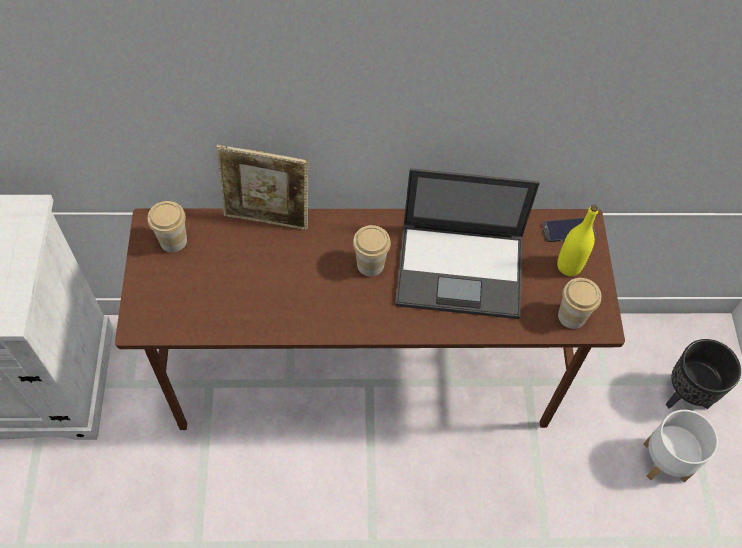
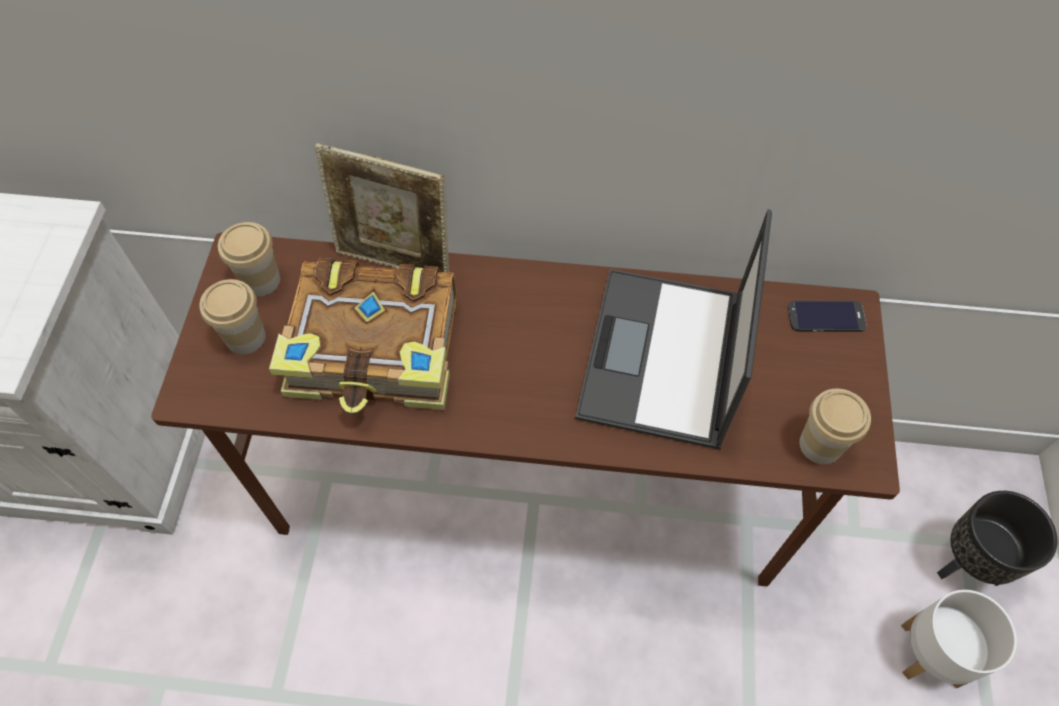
camera: 10 degrees right, 0 degrees up
(265, 283) = (377, 351): none -> book
(370, 264) = (530, 339): cup -> cup (245, 337)
(461, 270) = (662, 360): laptop -> laptop turned 90 degrees clockwise
(569, 266) = (823, 369): yellow bottle -> none

